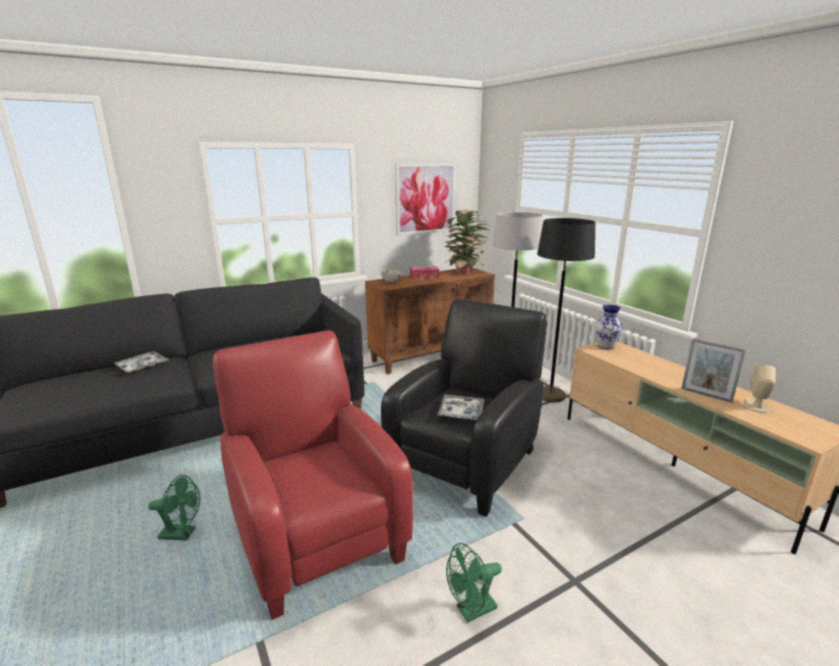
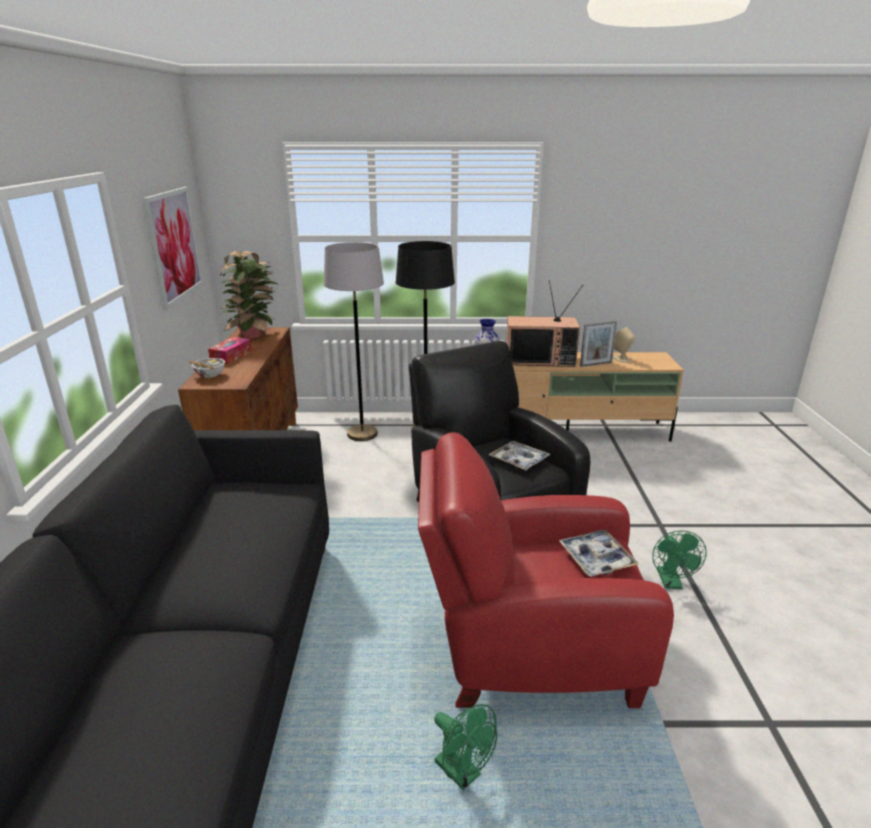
camera: 60 degrees left, 5 degrees up
(142, 366) = (142, 676): tray -> tray (596, 558)
(182, 534) = (463, 773): green fan -> green fan turned 105 degrees clockwise
(656, 367) = (540, 359): none -> television

